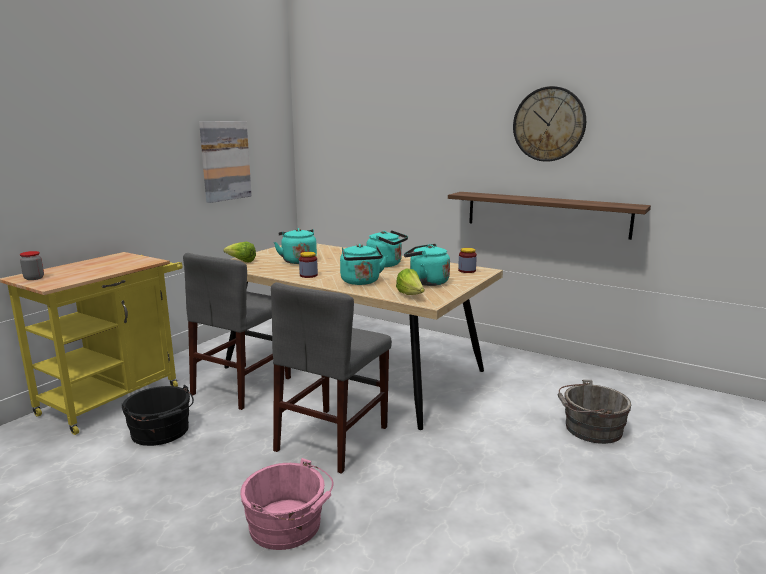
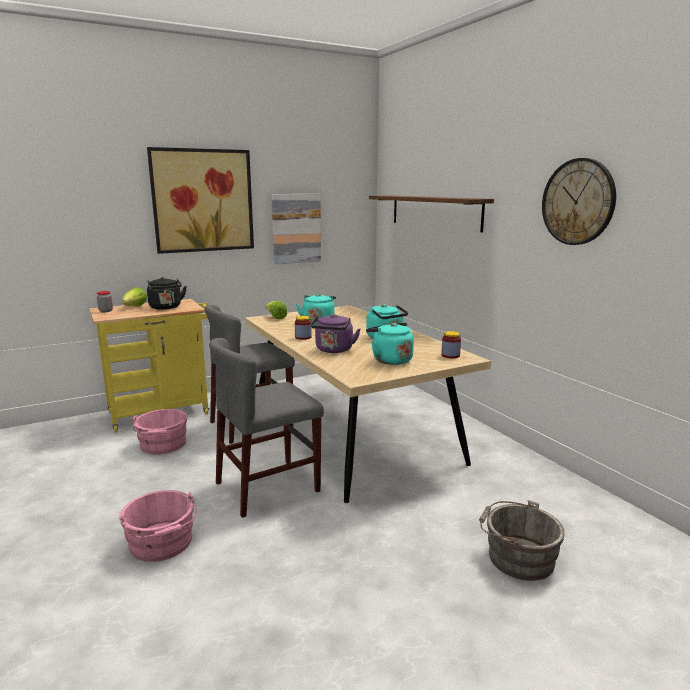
camera: 30 degrees right, 0 degrees up
(114, 264) = (166, 308): none -> black kettle
(128, 129) = (203, 200): none -> picture
(161, 432) = (163, 445): black bucket -> pink bucket
(361, 282) = (333, 350): turquoise kettle -> purple kettle
(411, 295) = (352, 370): lettuce -> lettuce (134, 307)
(546, 214) = (570, 305): shelf -> shelf (434, 212)

